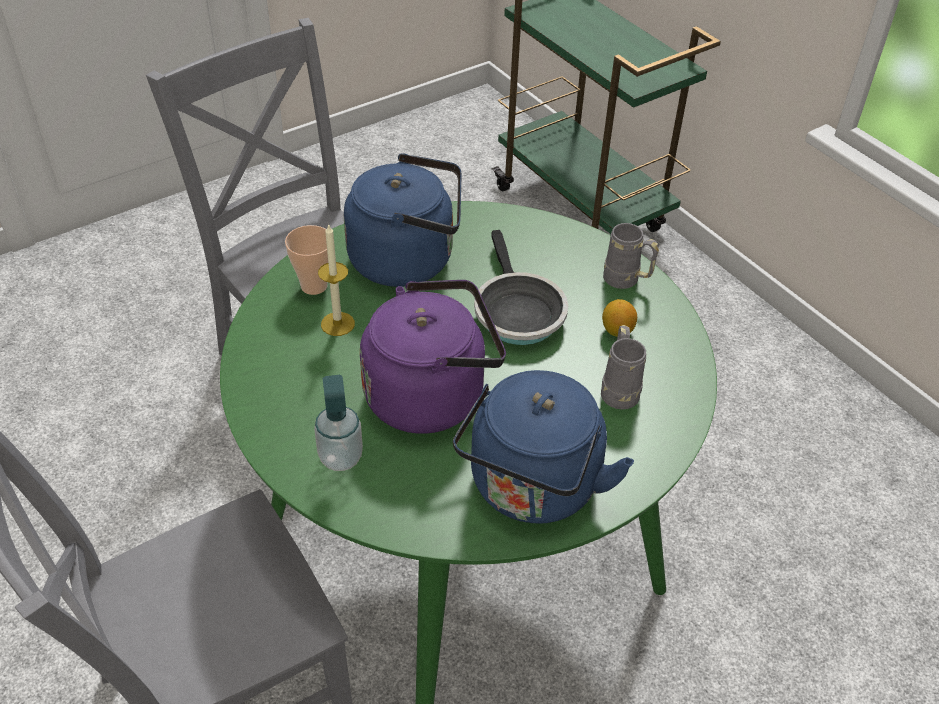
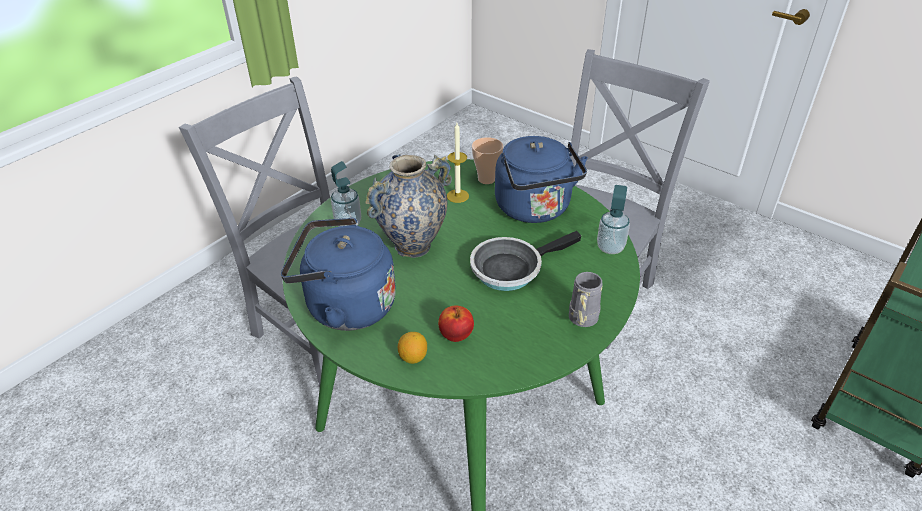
camera: 75 degrees right, 5 degrees down
(431, 395) = (412, 246): purple kettle -> vase
(511, 222) = (610, 247): none -> soap dispenser
(617, 331) = (519, 324): lemon -> lemon (413, 357)
(619, 389) = (456, 335): grey mug -> apple

